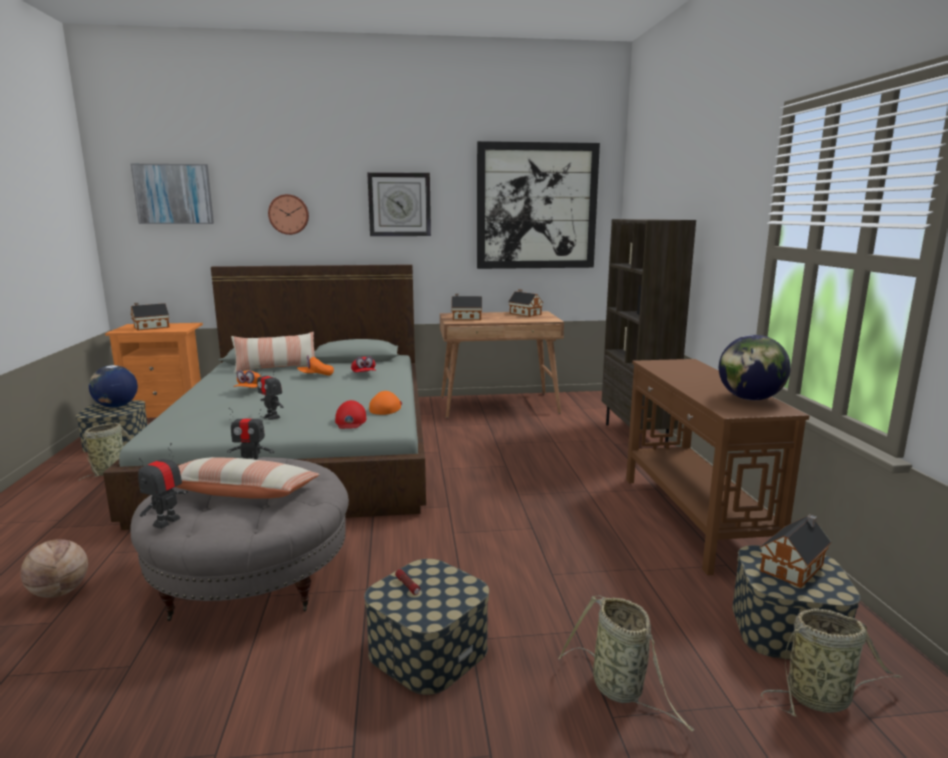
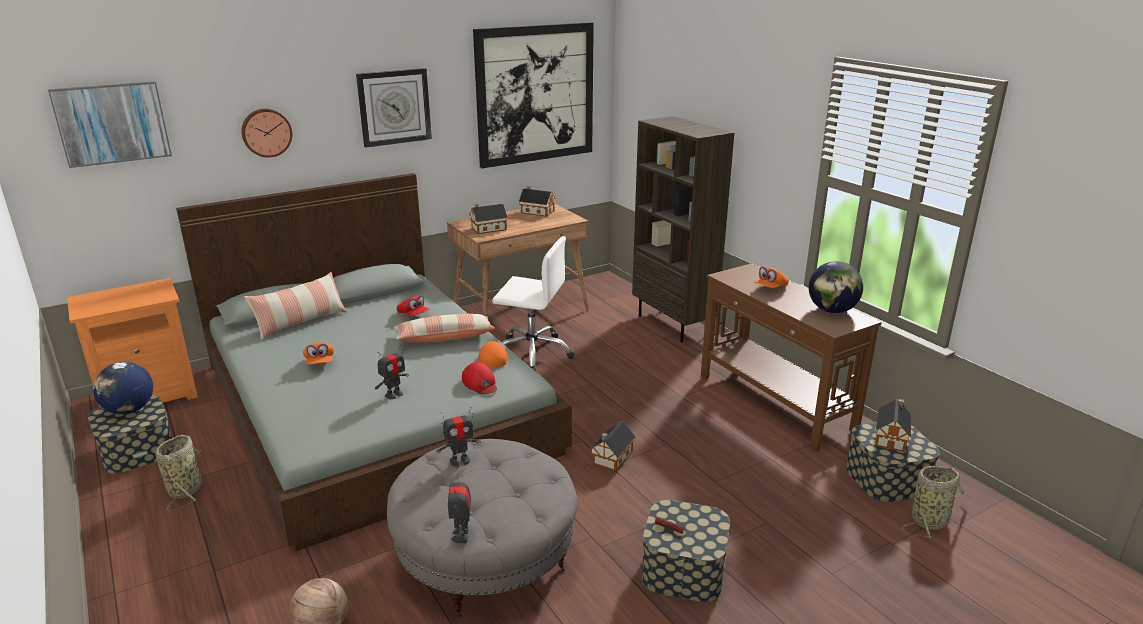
camera: 25 degrees left, 10 degrees up
(150, 327) = (115, 299): toy house -> toy house (611, 458)
(240, 493) = (485, 489): pillow -> pillow (444, 338)
(272, 417) = (394, 394): toy robot -> toy robot turned 60 degrees counterclockwise
(316, 375) = (362, 325): orange cap -> orange cap (770, 288)
(476, 434) = (532, 352): none -> white office chair
(621, 690) = (824, 554): basket -> none

